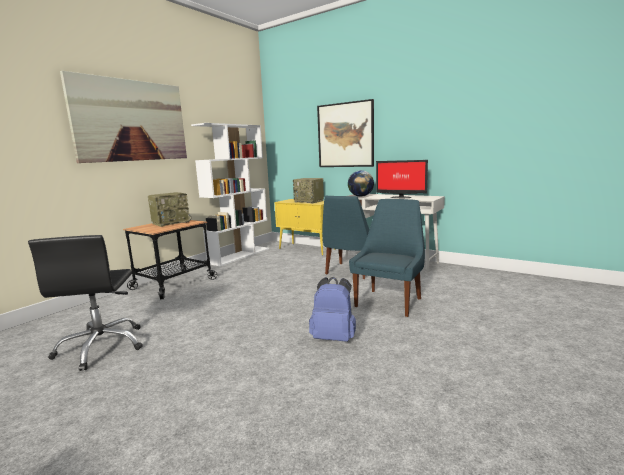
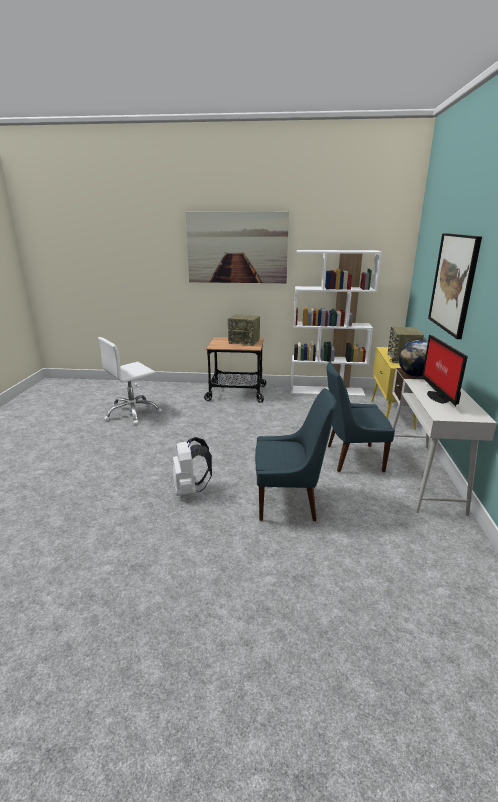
camera: 60 degrees right, 10 degrees up
(102, 347) = (132, 413): black office chair -> white office chair
(334, 338) = (190, 489): blue backpack -> white backpack

